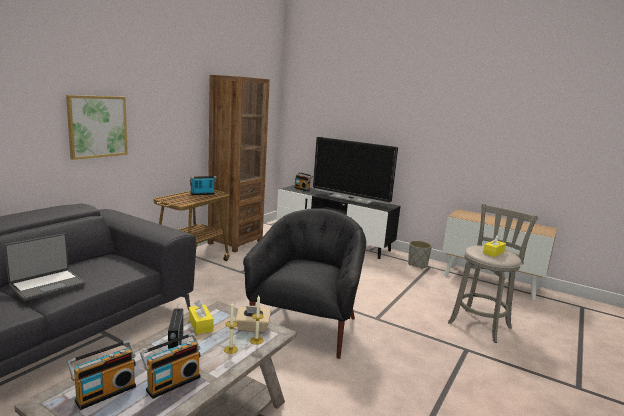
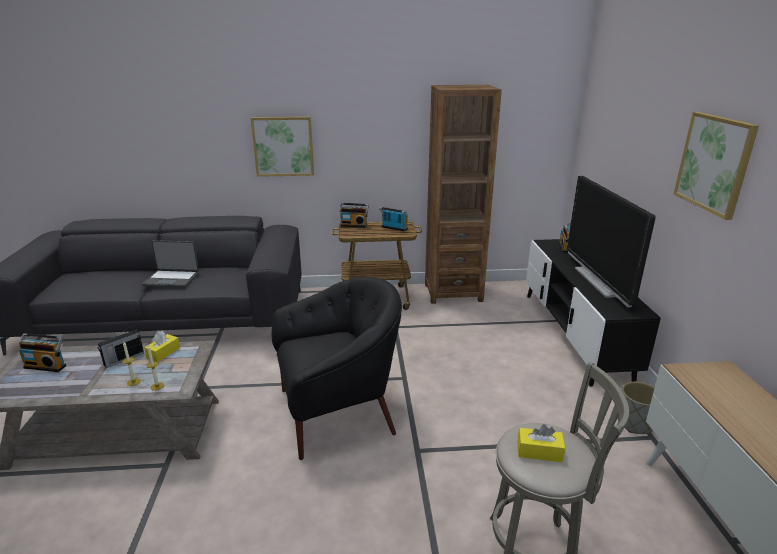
camera: 55 degrees right, 10 degrees up
(172, 382) = (70, 382): radio -> radio (354, 225)
(252, 328) = (177, 375): beige tissue box -> none
(419, 115) = (714, 163): none -> picture

